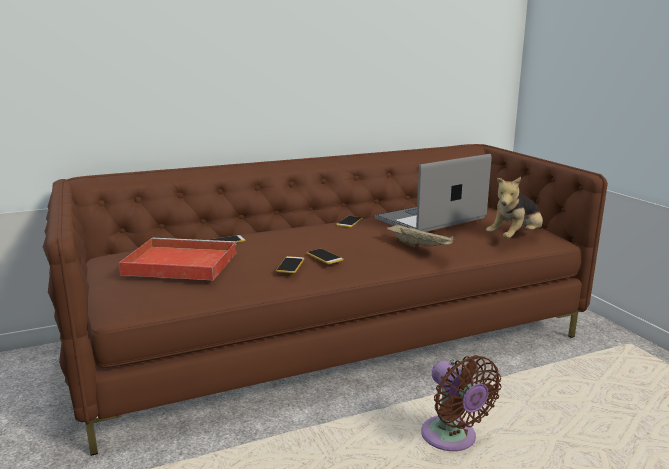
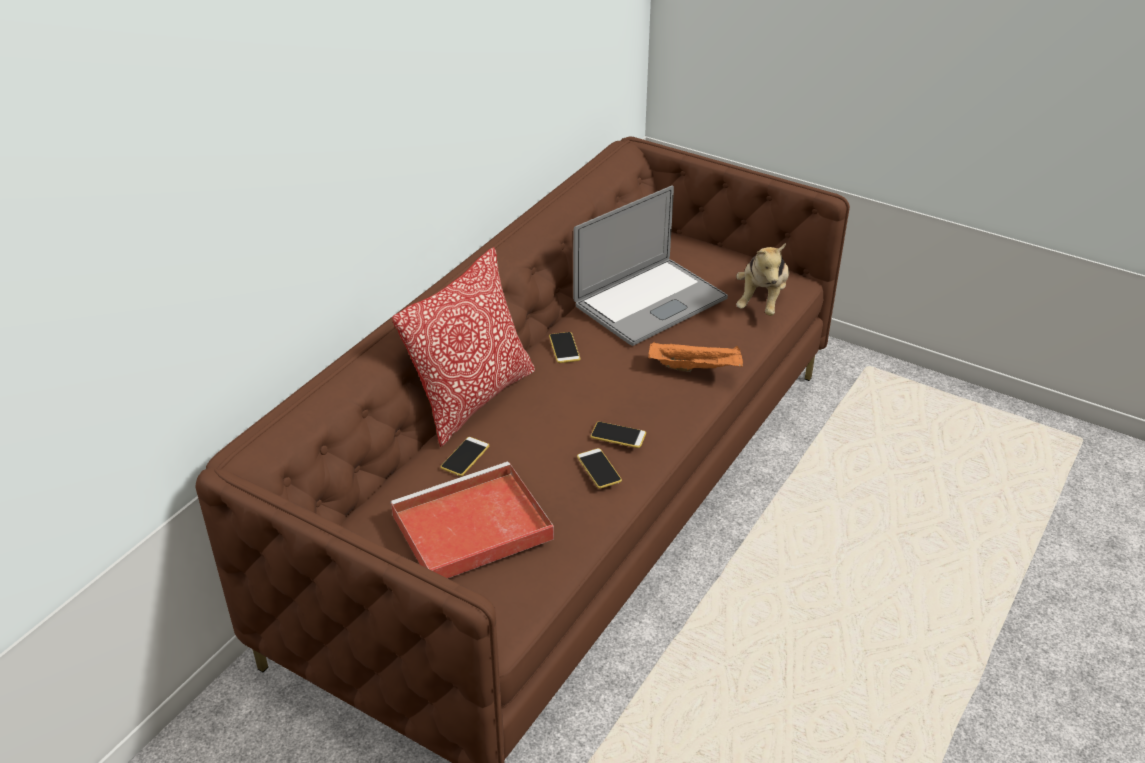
camera: 35 degrees left, 20 degrees up
(269, 227) = (472, 399): none -> pillow
(420, 246) = (696, 368): beige tray -> orange tray
(430, 219) = (650, 302): laptop -> laptop turned 150 degrees counterclockwise
(452, 439) = (811, 580): brown fan -> none

